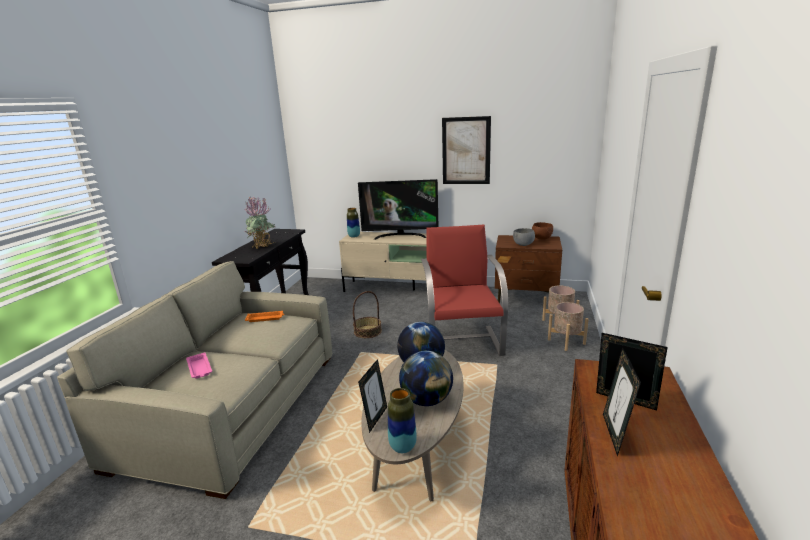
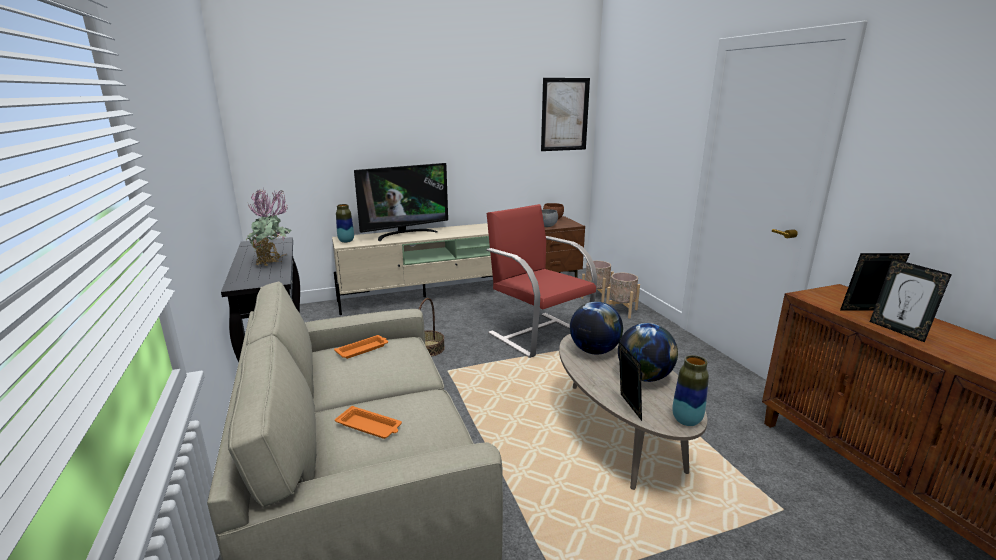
camera: 35 degrees left, 0 degrees up
(199, 368) = (370, 426): pink tray -> orange tray
(466, 151) = (471, 130): picture -> picture (564, 114)

